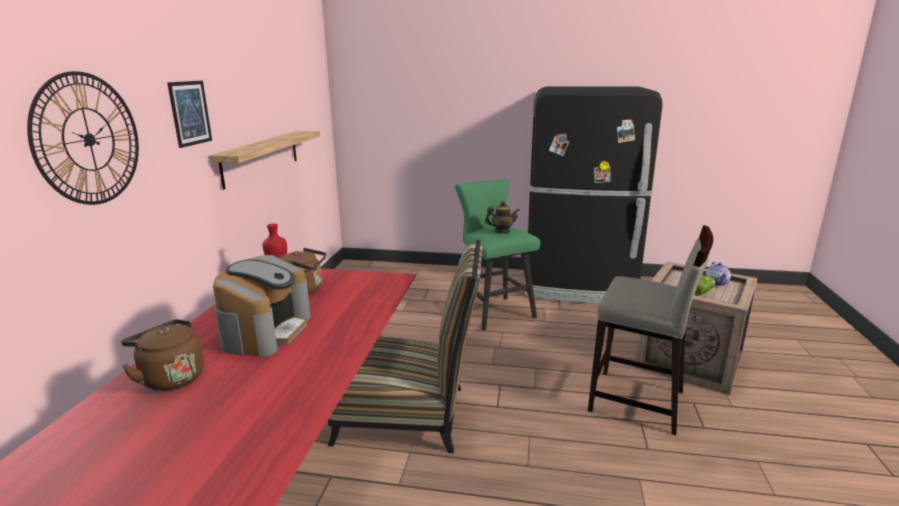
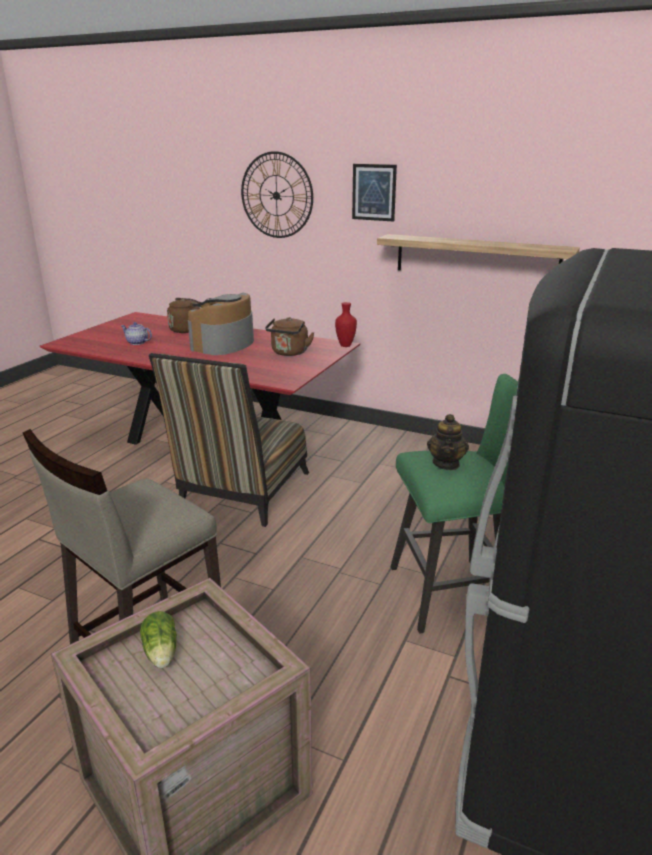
camera: 105 degrees right, 5 degrees up
(266, 331) = (224, 344): coffee machine -> coffee machine turned 90 degrees clockwise
(716, 283) = (179, 703): teapot -> teapot (137, 343)

